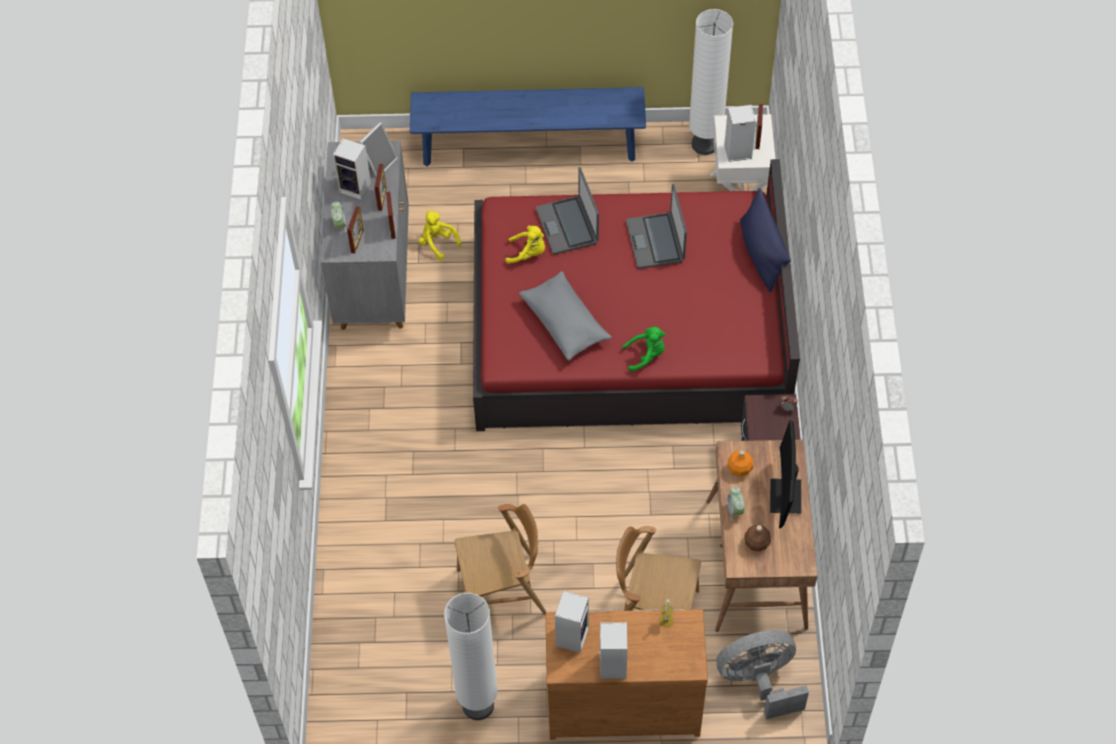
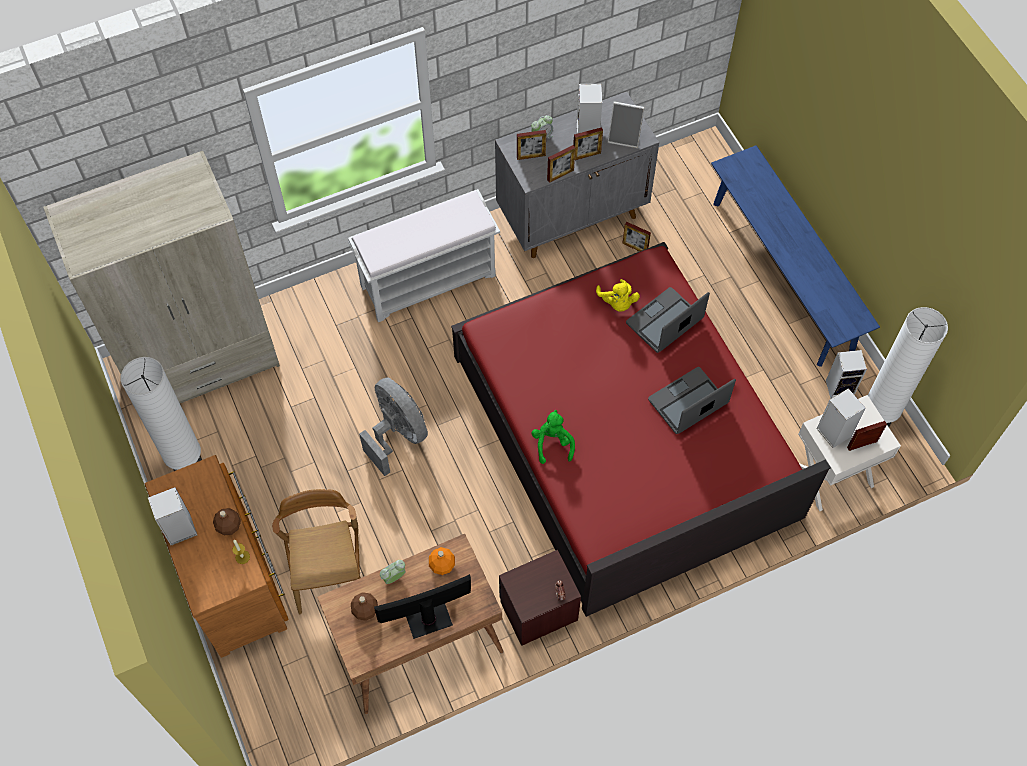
camera: 65 degrees right, 5 degrees up
(362, 657) = (201, 362): none -> beige wardrobe
(378, 421) = (429, 280): none -> white bench
(437, 243) = (635, 247): yellow plush toy -> picture frame
(502, 592) = (302, 441): brown chair -> none
(565, 323) = (555, 362): grey pillow -> none
(572, 635) = (199, 484): speaker -> speaker (840, 387)
(628, 622) = (228, 526): none -> brown bottle
(646, 355) = (552, 443): green plush toy -> green plush toy turned 150 degrees counterclockwise
(759, 681) = (295, 689): grey fan -> grey fan (397, 434)
(761, 254) = (724, 502): blue pillow -> none

